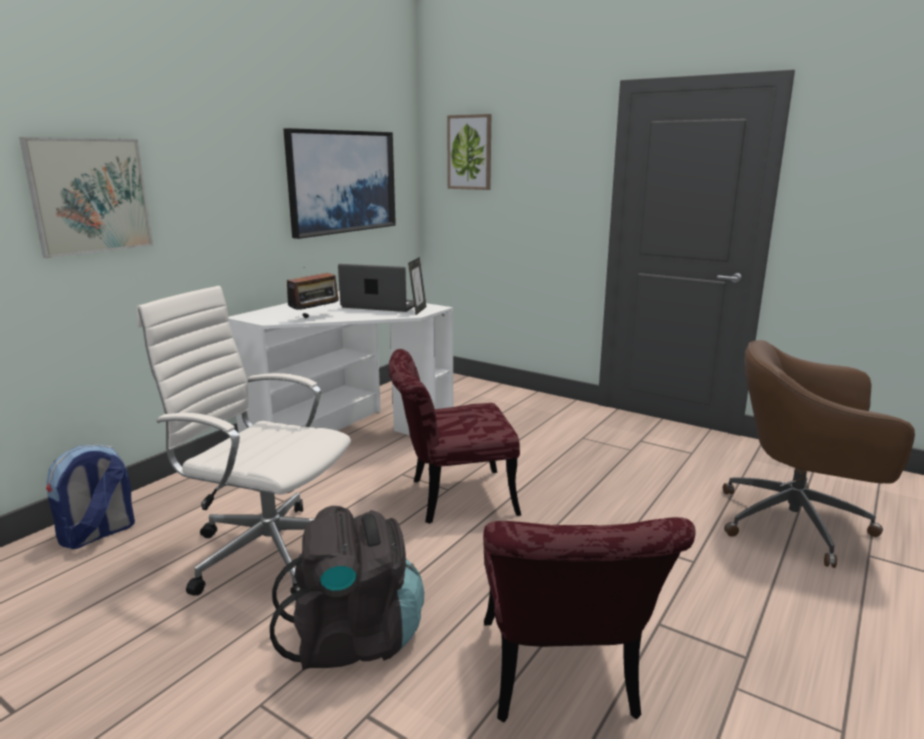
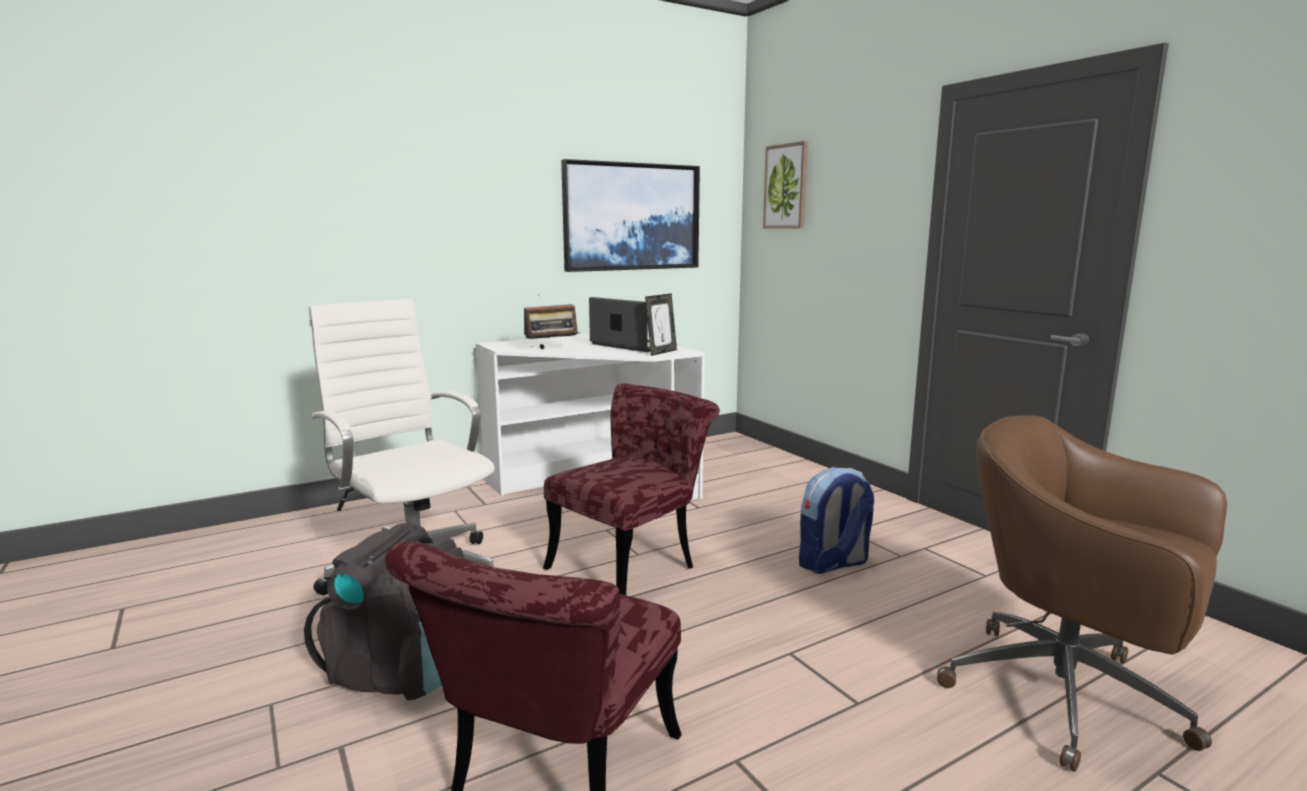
camera: 25 degrees right, 5 degrees down
(90, 196) = (346, 216): picture -> none
(98, 534) = (305, 527): backpack -> backpack (832, 564)
(450, 498) = (632, 563): red chair -> red chair turned 120 degrees clockwise

